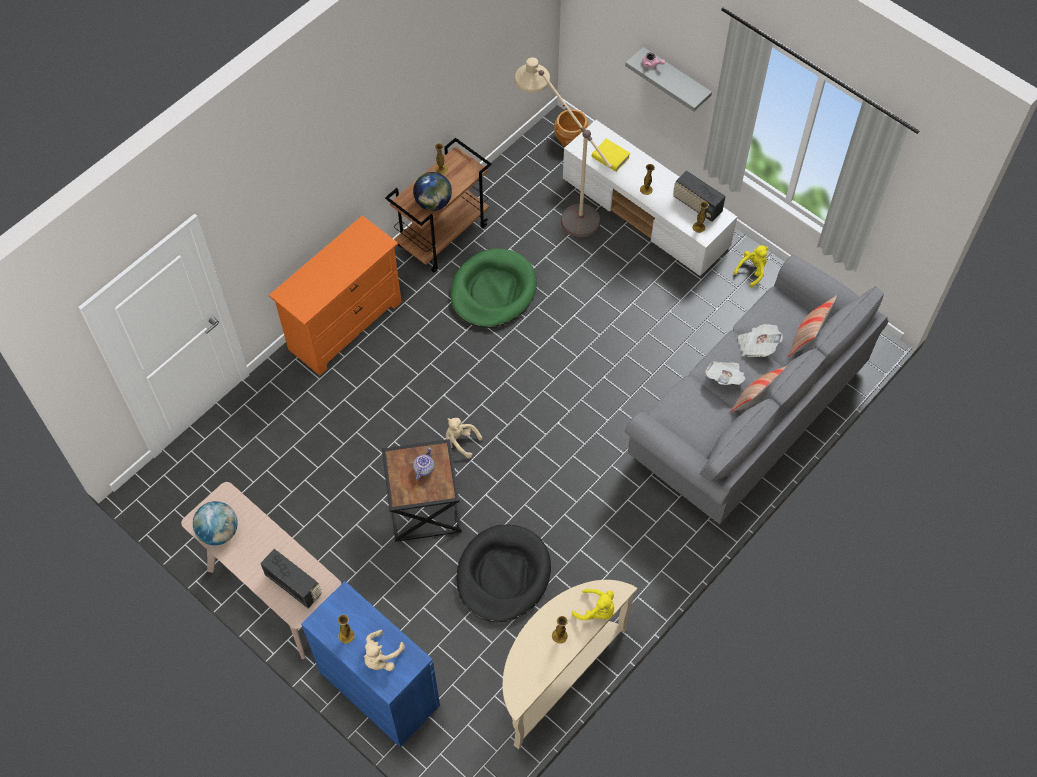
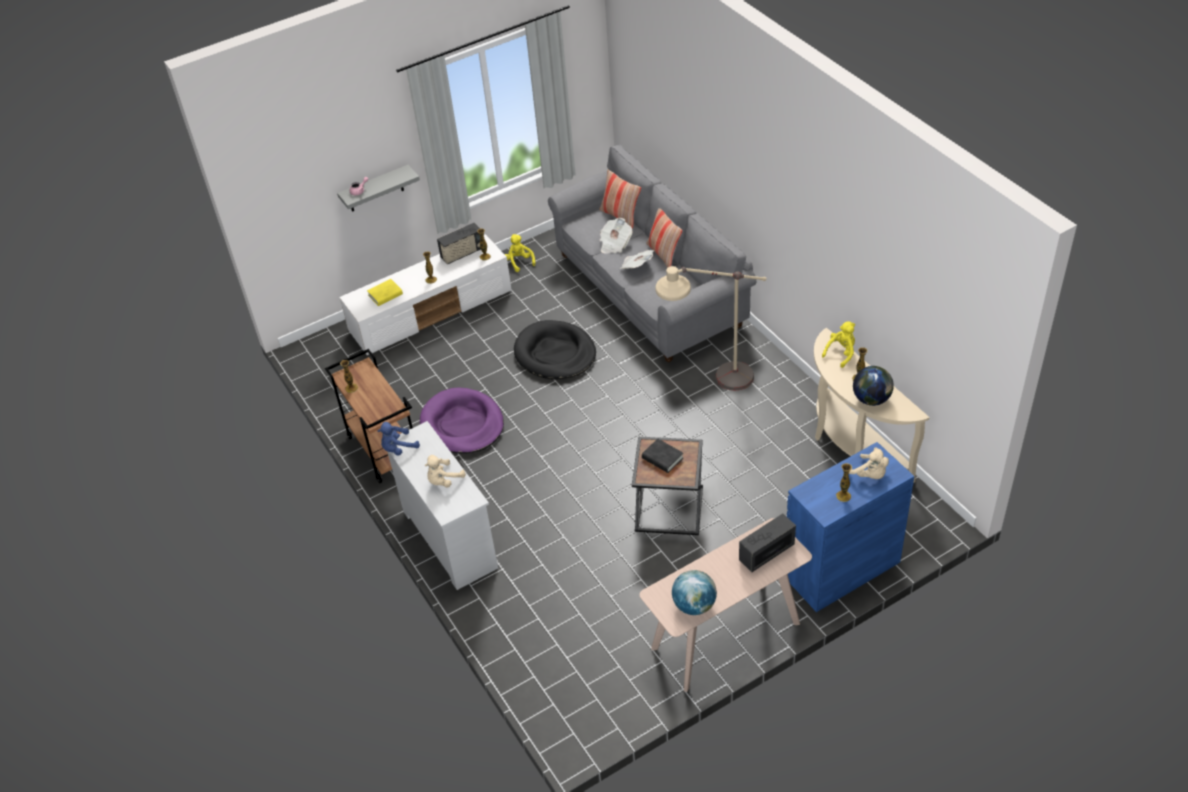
camera: 70 degrees left, 15 degrees down
(346, 325) = (449, 539): orange dresser -> white dresser
(356, 230) = (398, 448): none -> blue plush toy
(423, 468) = (662, 458): teapot -> black book
(433, 203) = (387, 399): globe -> globe (871, 399)
(460, 442) = (611, 473): beige plush toy -> beige plush toy (444, 480)
(493, 291) = (462, 424): green dog bed -> purple dog bed
(503, 575) = (752, 465): black dog bed -> black dog bed (555, 353)
(560, 204) = (392, 364): beige floor lamp -> beige floor lamp (711, 387)
(571, 139) = (325, 344): brown planter -> none

